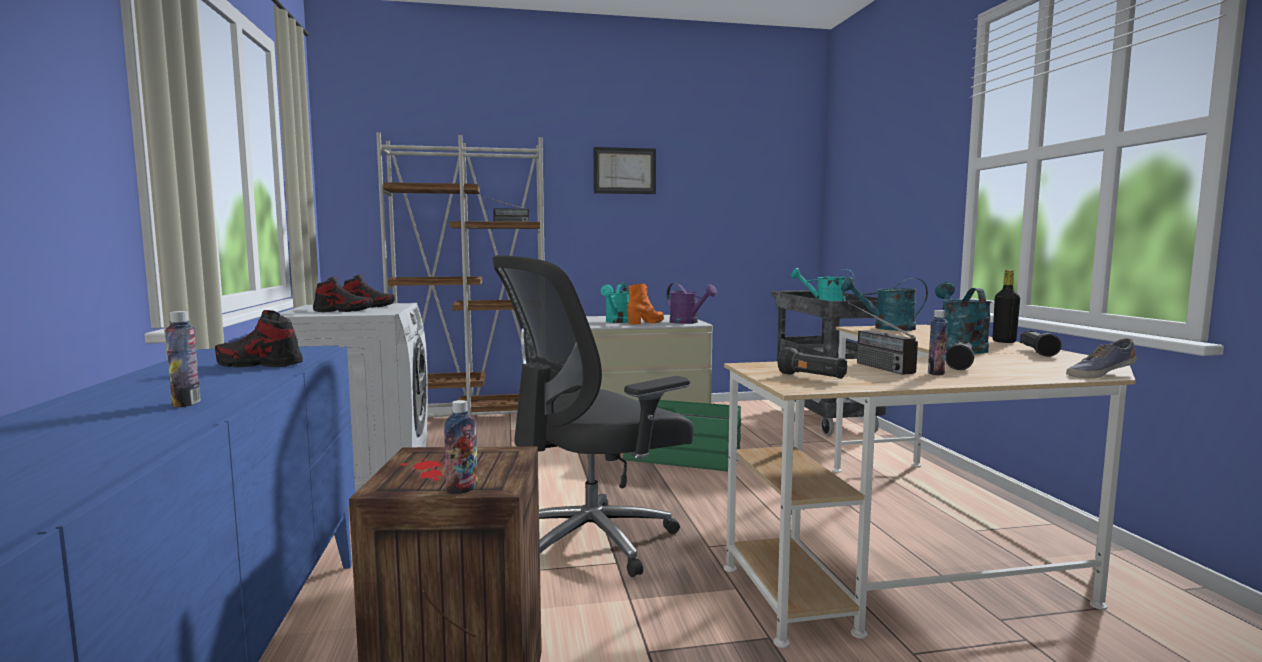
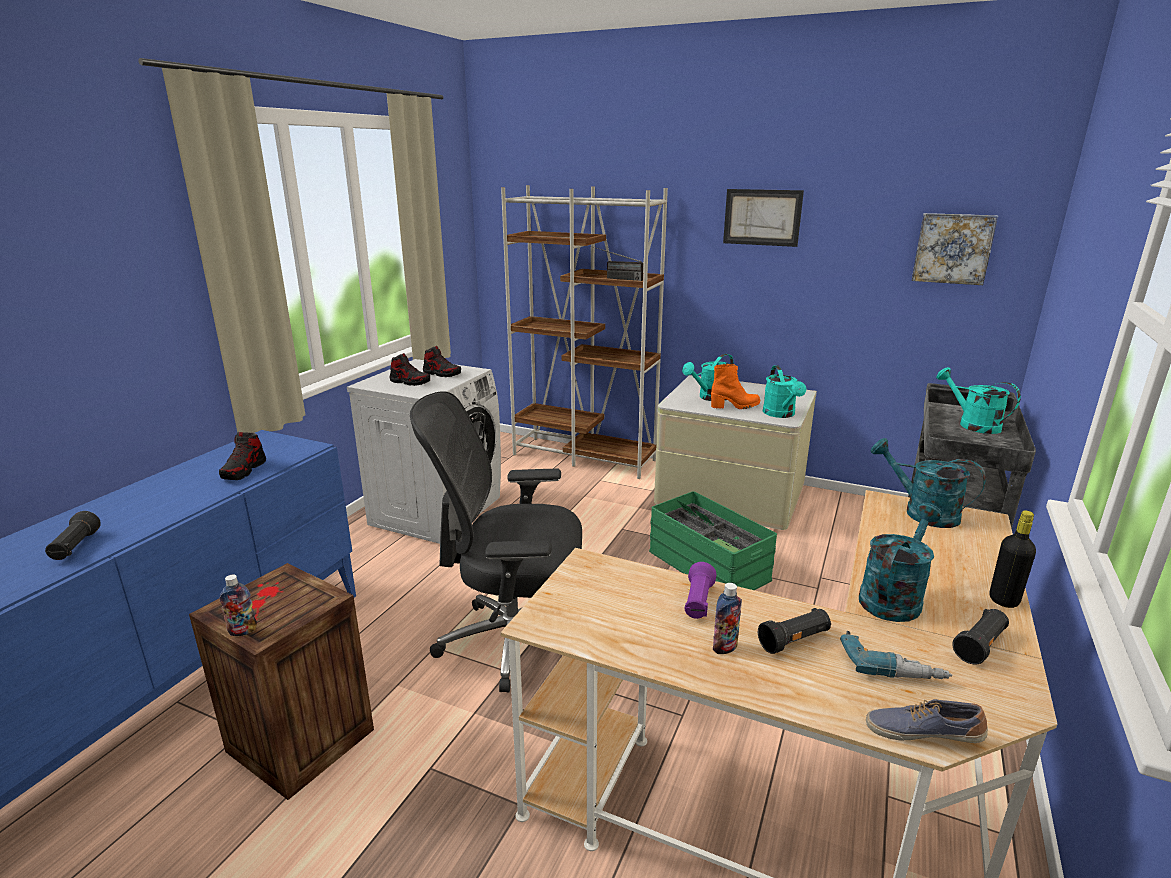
camera: 35 degrees right, 15 degrees up
(186, 403) = (133, 524): bottle -> none
(259, 364) = (244, 470): shoe -> shoe turned 120 degrees counterclockwise
(688, 322) = (781, 414): purple watering can -> turquoise watering can
(764, 191) = (953, 248): none -> picture
(812, 377) = (587, 608): black flashlight -> black flashlight (75, 547)
(871, 365) = (698, 602): radio -> purple flashlight
(1024, 362) = (891, 664): none -> power drill

